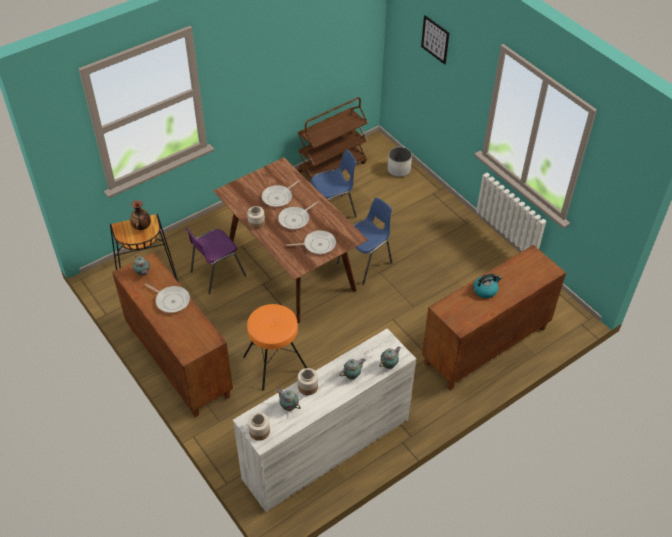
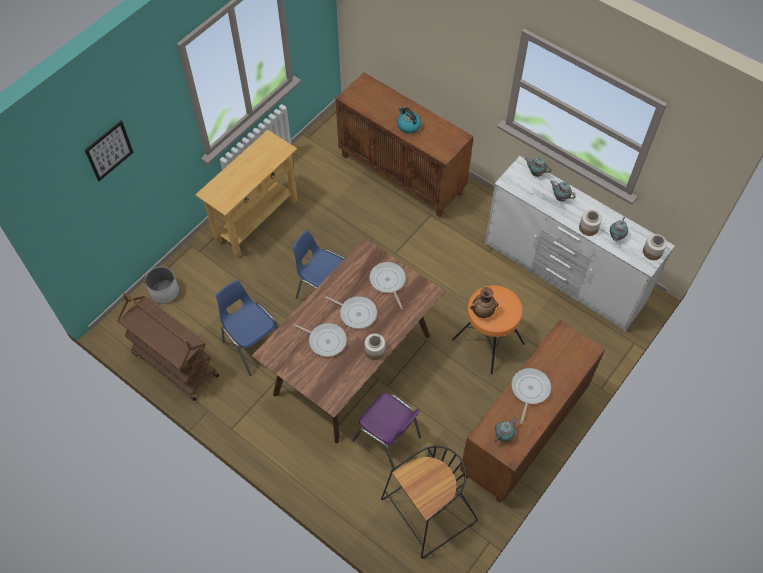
camera: 105 degrees left, 10 degrees up
(142, 227) = (419, 479): vase -> vase (482, 311)
(455, 232) = (257, 220): none -> beige console table

